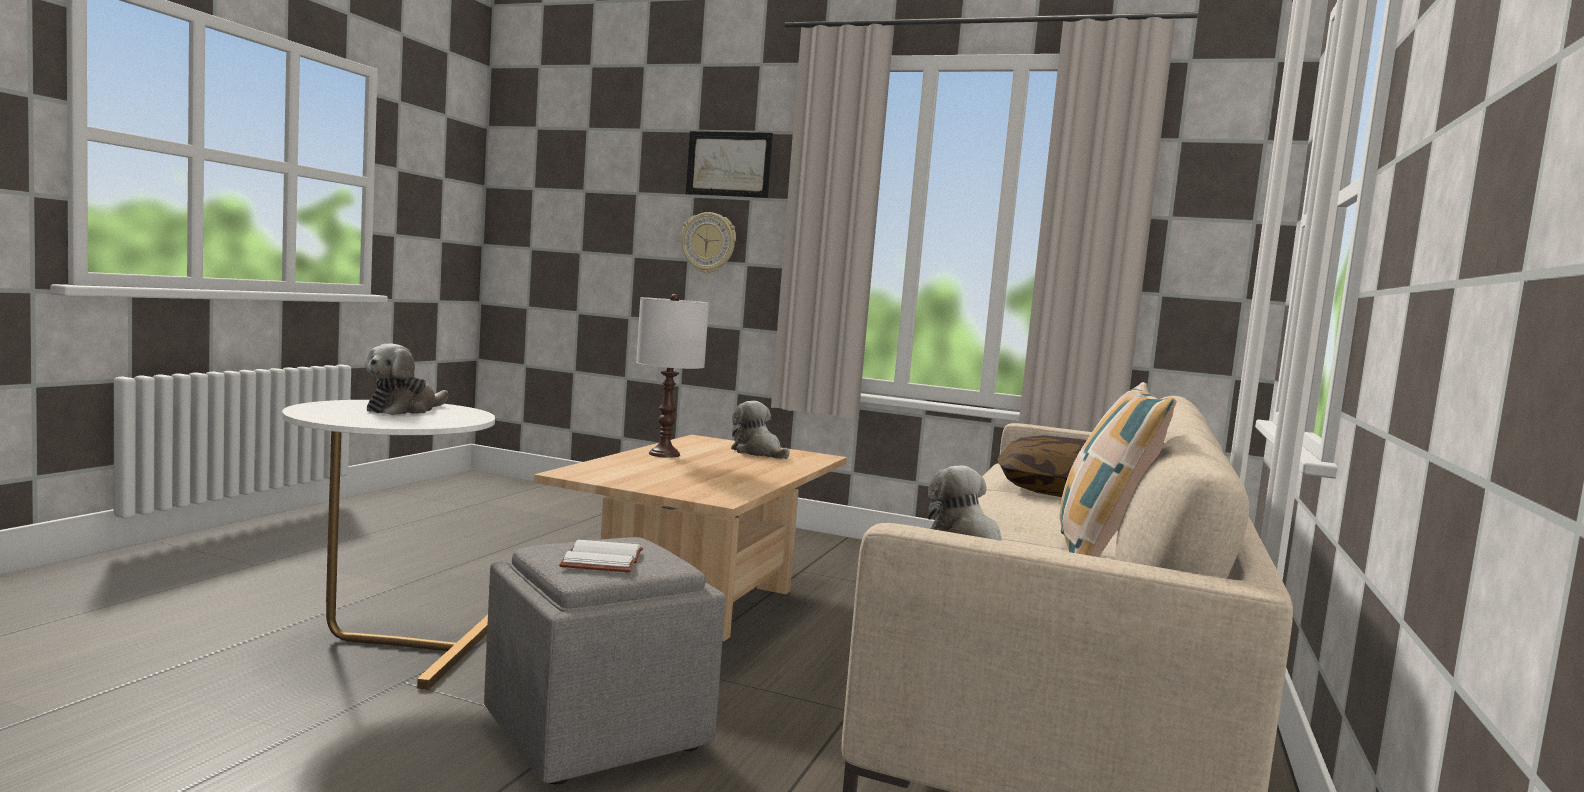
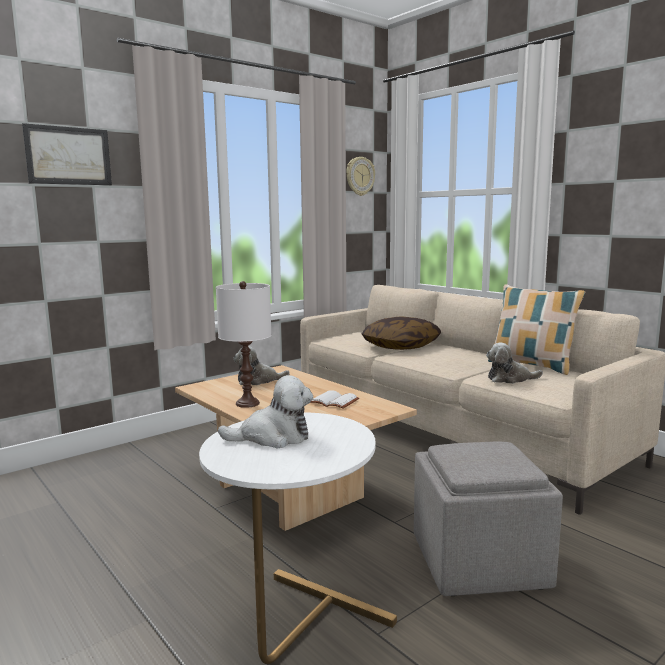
camera: 60 degrees left, 5 degrees up
(404, 409) = (273, 437): plush toy -> plush toy turned 60 degrees counterclockwise
(600, 559) = (493, 460): white book -> white book (333, 402)
(709, 243) = (61, 227): wall clock -> wall clock (360, 176)

